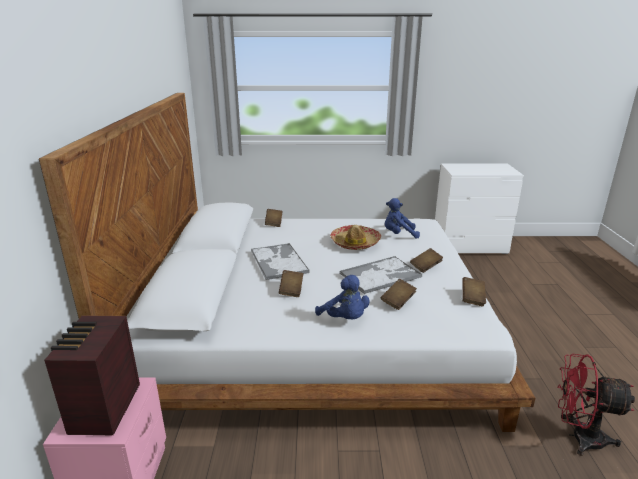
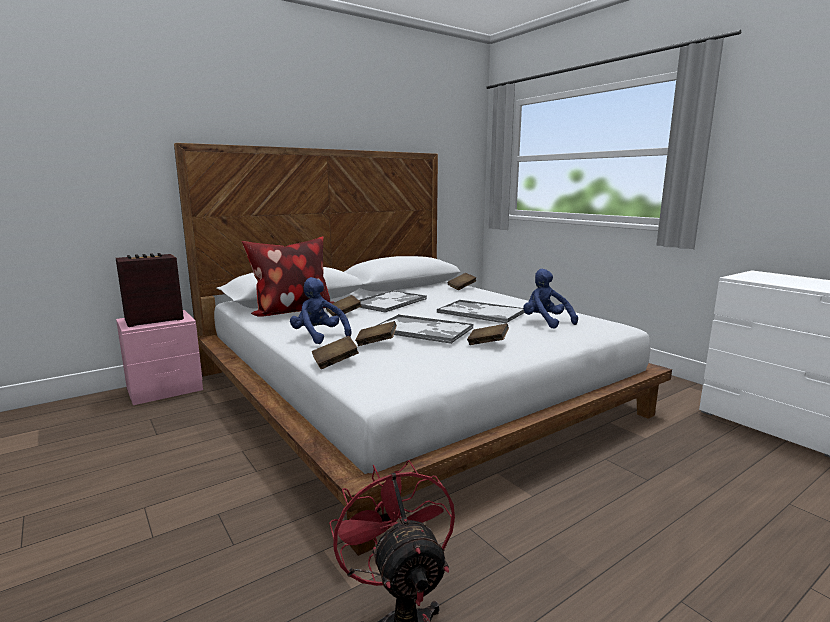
camera: 55 degrees right, 10 degrees down
(242, 311) = (291, 311): none -> pillow
(345, 319) = (319, 336): blue plush toy -> blue plush toy turned 120 degrees clockwise
(355, 243) = (480, 312): hat -> tray
(472, 298) = (445, 373): brown book -> brown book (335, 362)

